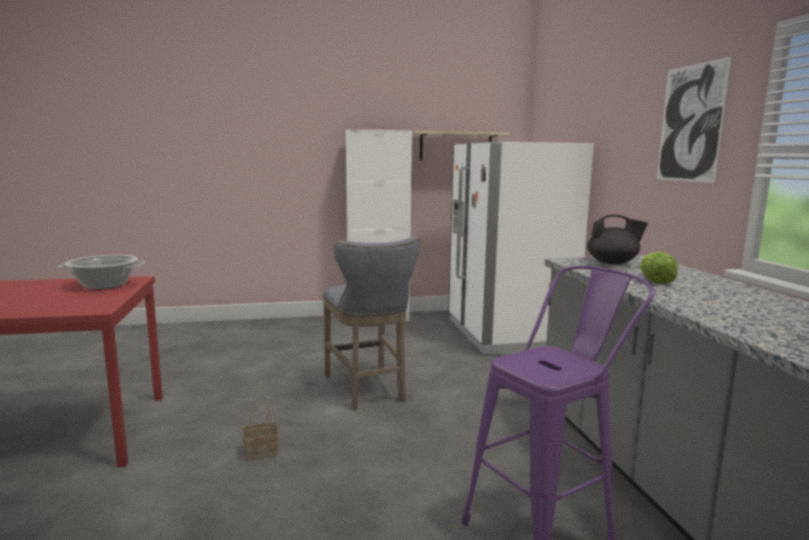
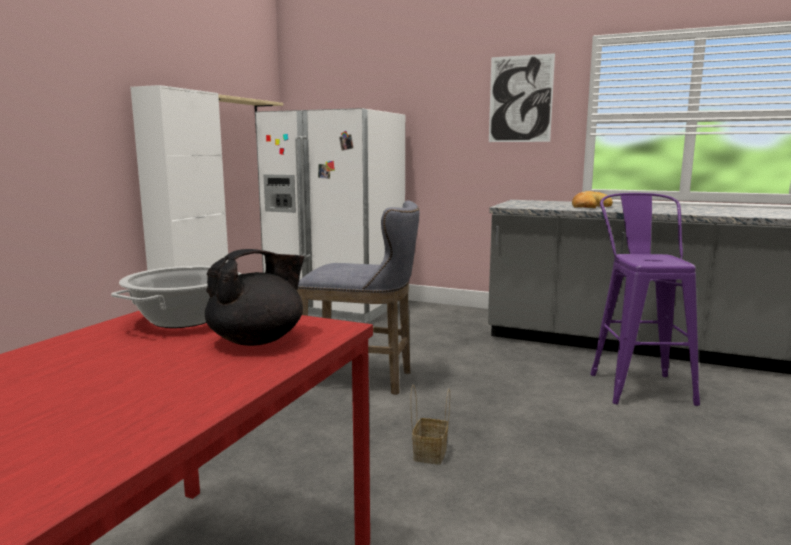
camera: 55 degrees left, 0 degrees up
(613, 263) = (528, 204): black teapot -> black teapot (258, 340)
(654, 281) = (589, 206): lettuce -> bread

